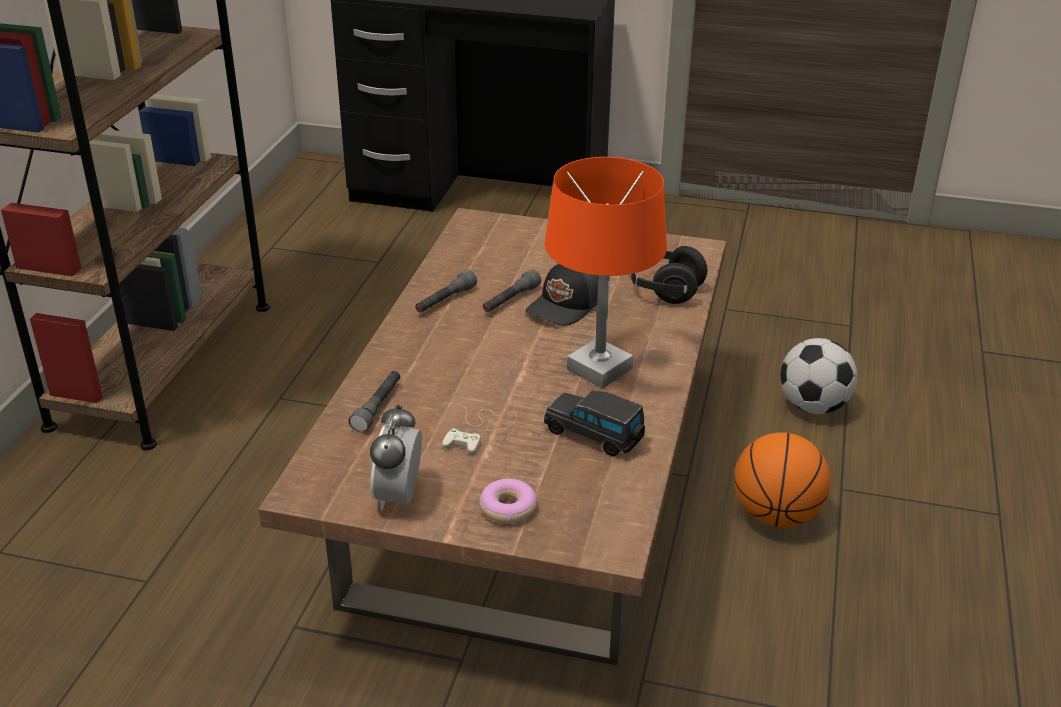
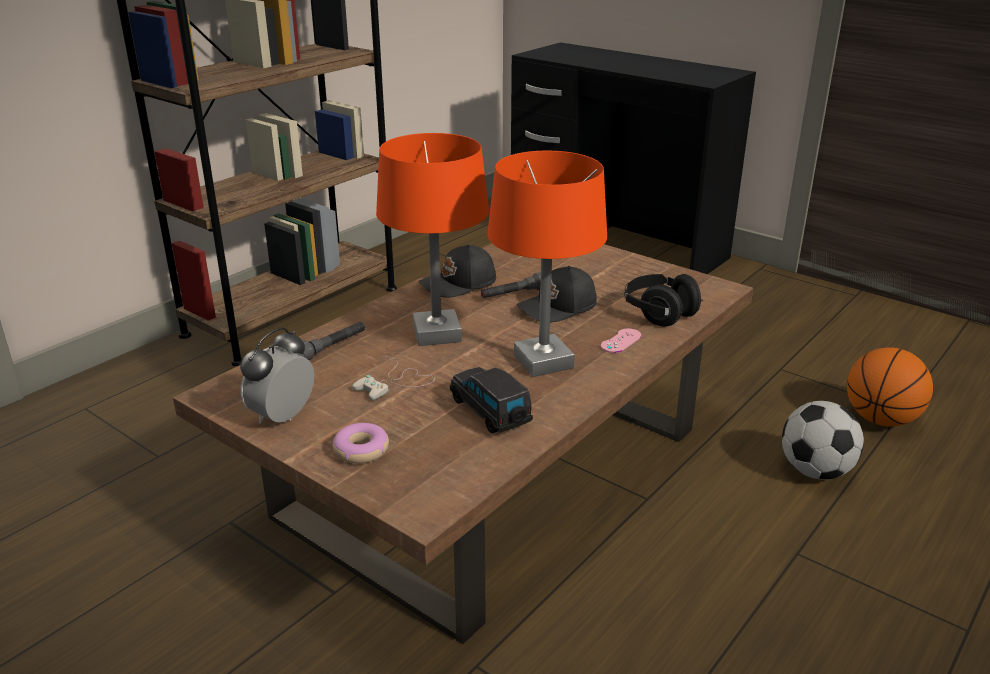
camera: 25 degrees right, 5 degrees down
(445, 301) = (459, 284): grey flashlight -> black cap
(472, 364) = (437, 333): none -> orange table lamp
(652, 329) = (621, 341): none -> pink game controller
(776, 515) = (711, 558): basketball -> basketball (881, 419)

